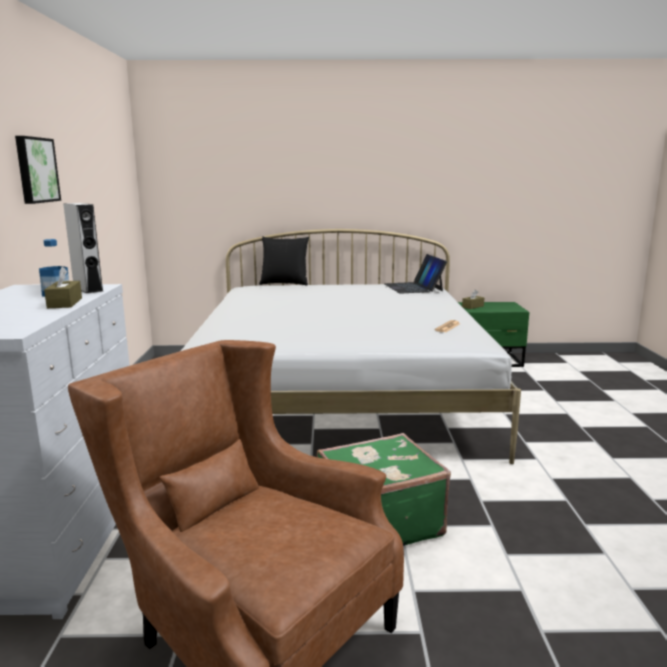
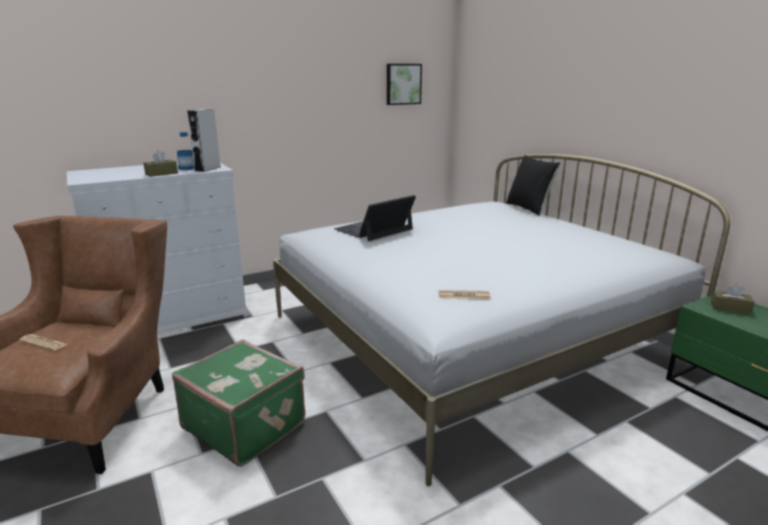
camera: 60 degrees right, 5 degrees up
(35, 170) = (271, 82): picture -> picture (403, 84)
(262, 534) = (43, 343): none -> newspaper
(413, 287) = (623, 250): laptop -> laptop (374, 229)

